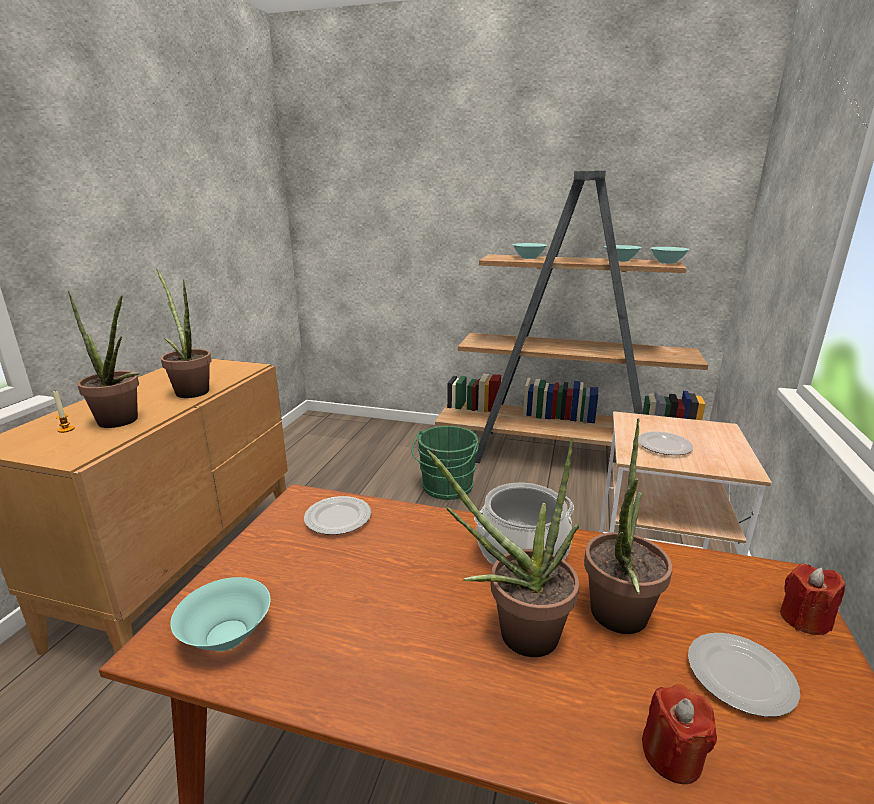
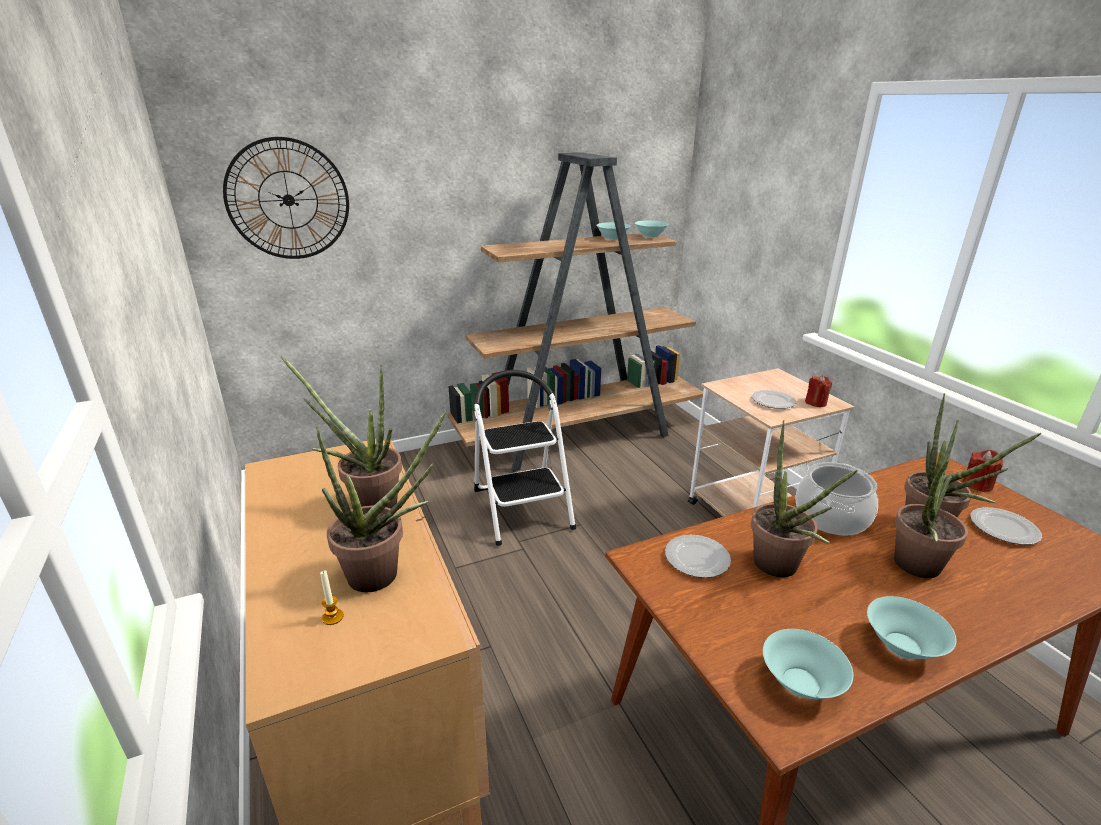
camera: 40 degrees left, 5 degrees up
(353, 205) = (288, 200): none -> wall clock
(383, 560) = (780, 570): none -> potted plant
(446, 488) = (522, 507): green bucket -> step ladder
(529, 258) = (532, 246): turquoise bowl -> turquoise bowl (902, 645)
(672, 756) = (1042, 582): red candle -> red candle (815, 402)

